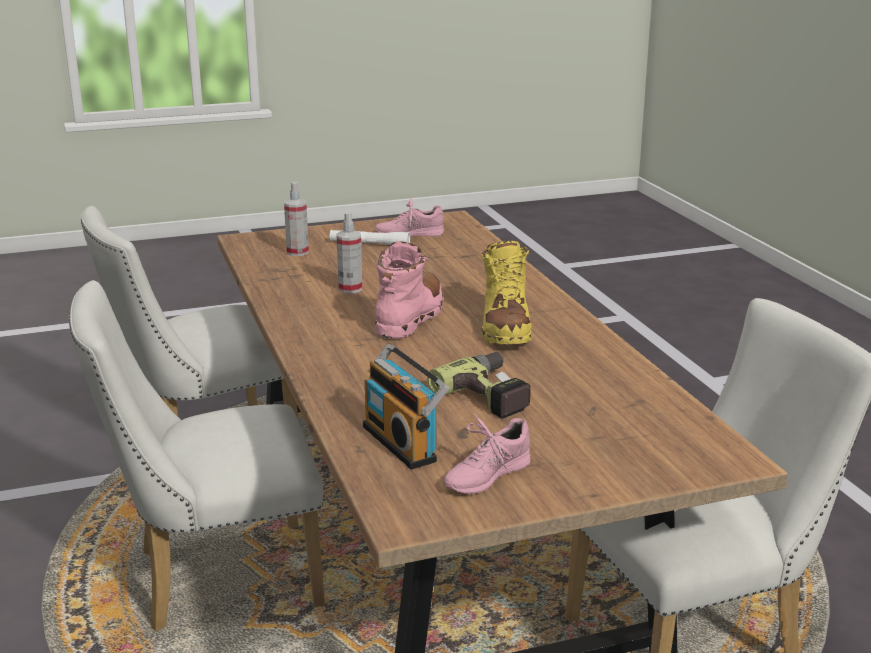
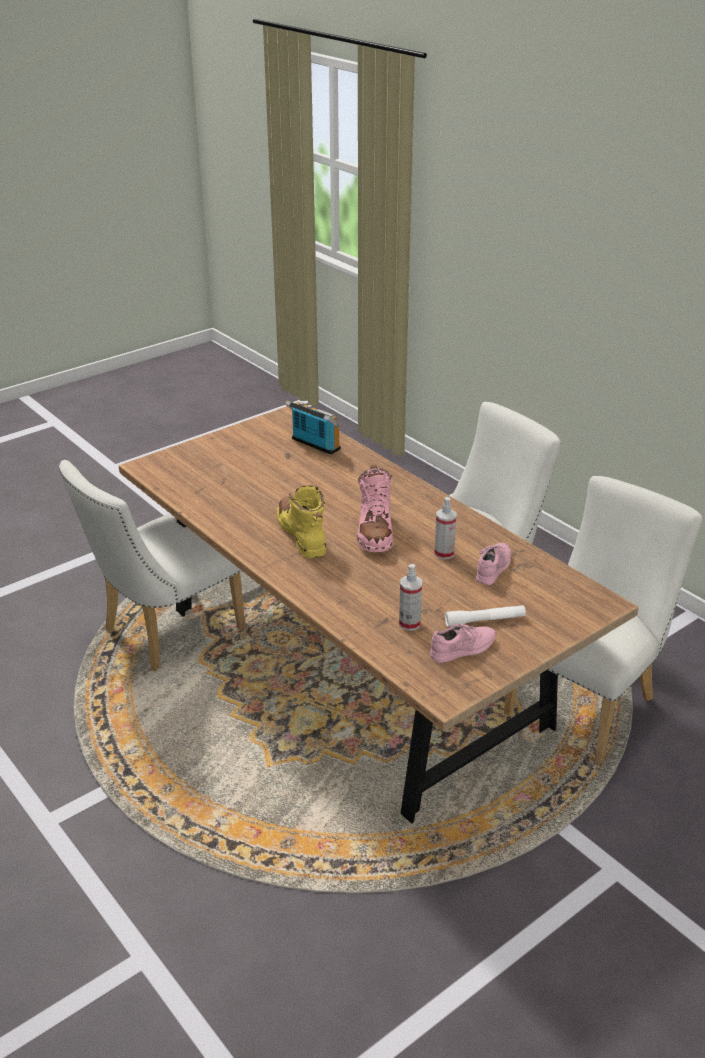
camera: 160 degrees right, 10 degrees up
(297, 252) = (535, 593): spray bottle -> spray bottle (409, 623)
(486, 475) = (265, 437): pink shoe -> pink shoe (494, 568)
(492, 394) = (284, 480): power drill -> none

